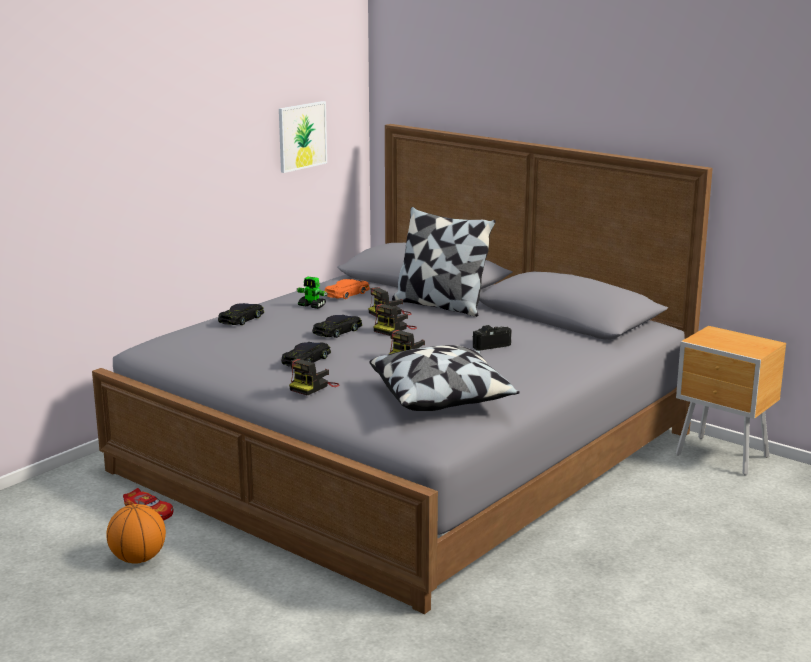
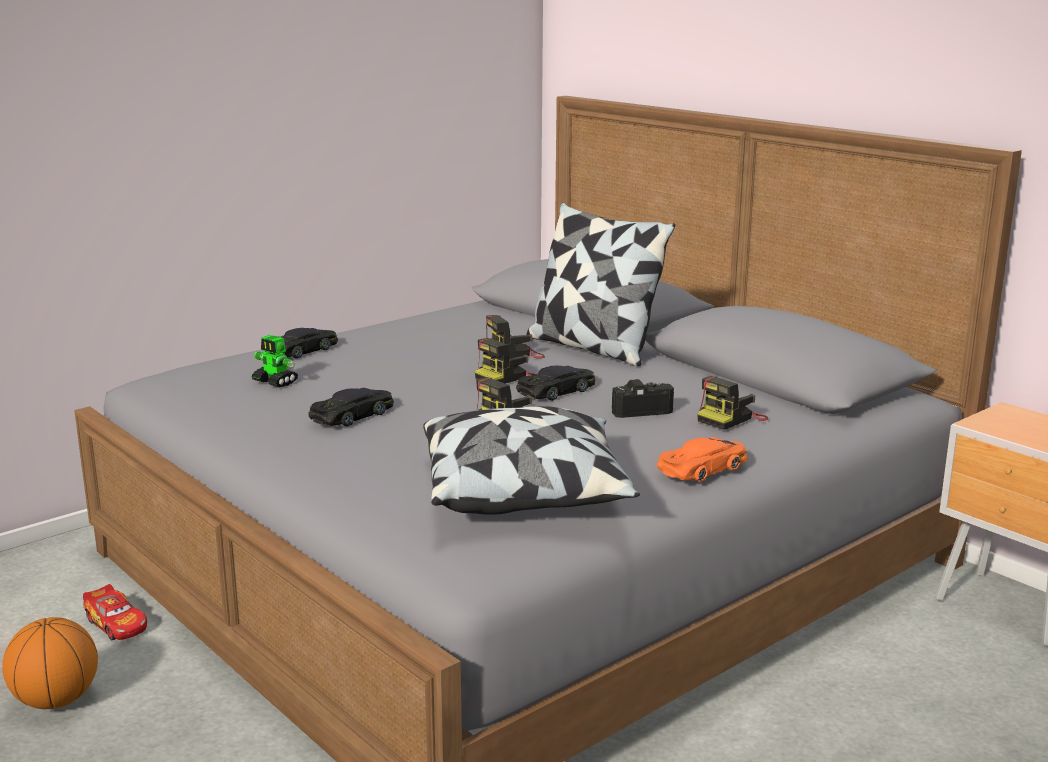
camera: 10 degrees right, 0 degrees up
(302, 136) = (435, 105): picture -> none
(312, 306) = (410, 338): toy robot -> toy robot (275, 382)
(313, 387) = (336, 458): camera -> camera (730, 419)
(338, 331) = (425, 375): black toy car -> black toy car (557, 390)
(347, 293) = (470, 324): orange toy car -> orange toy car (703, 468)

